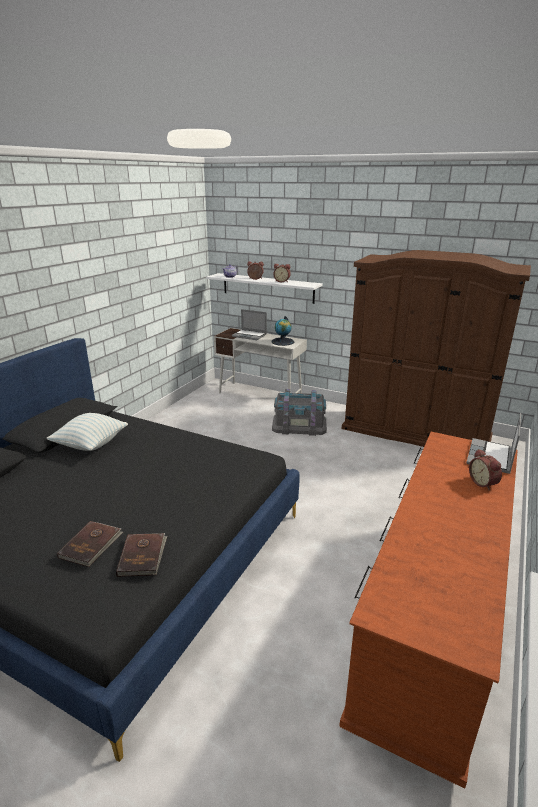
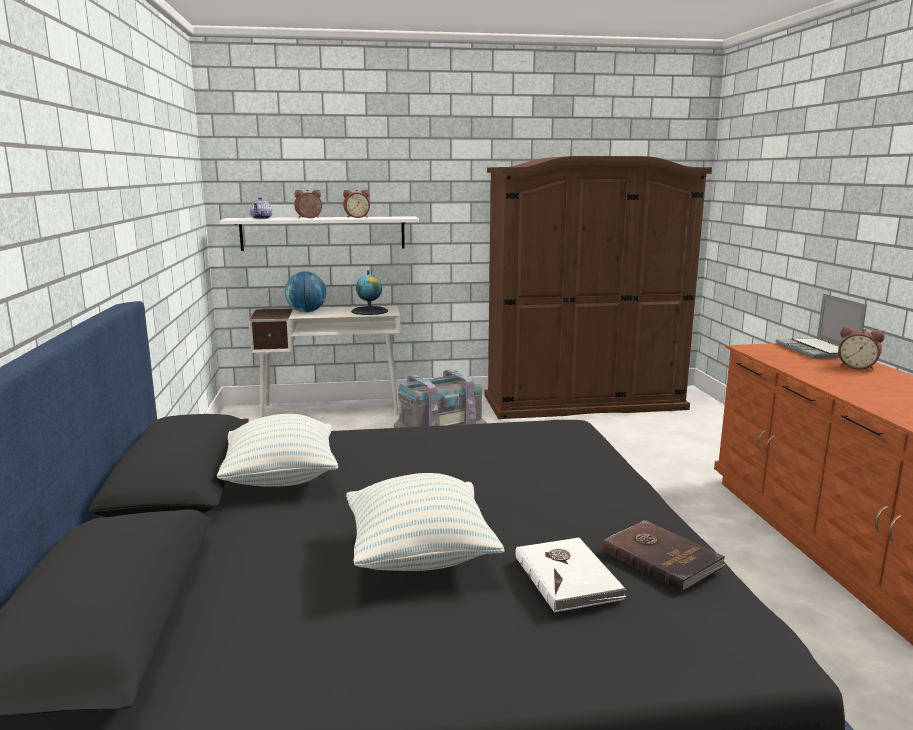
camera: 35 degrees left, 10 degrees down
(68, 507) = (420, 556): none -> pillow
(91, 545) = (568, 577): brown book -> white book
(250, 335) = (306, 312): laptop -> globe

